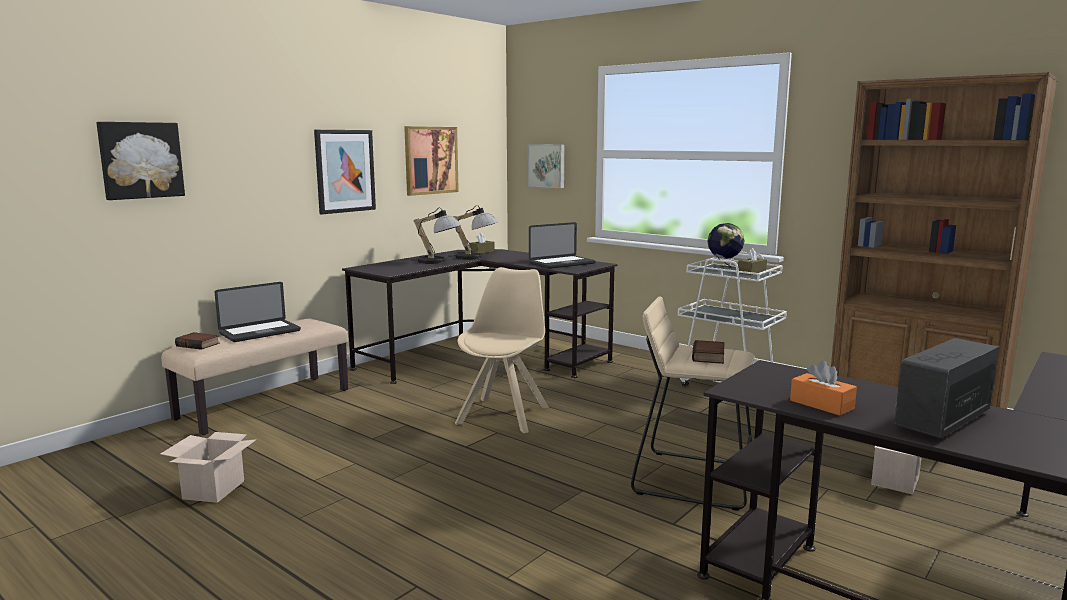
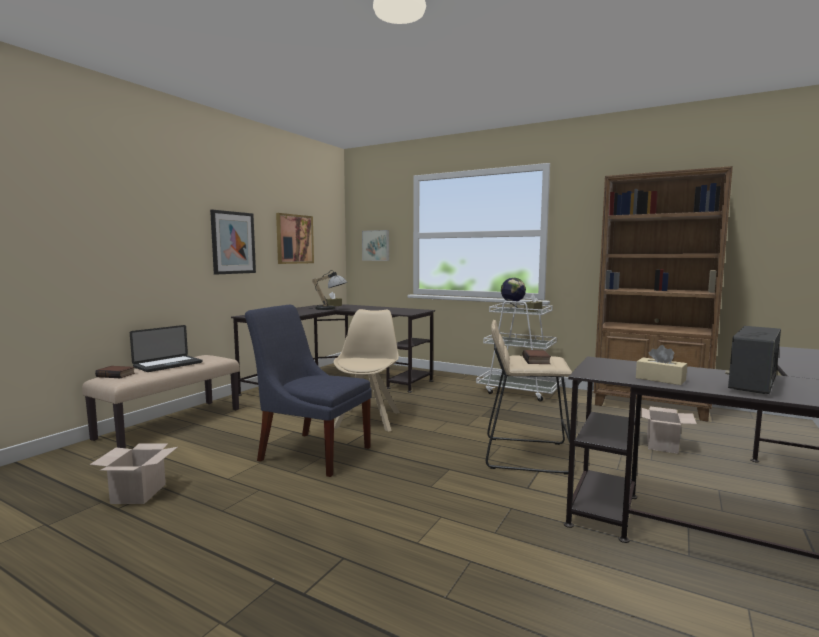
camera: 10 degrees left, 5 degrees down
(140, 160) = (68, 222): picture -> none
(420, 454) = (311, 452): none -> blue chair
(438, 262) = (304, 311): table lamp -> none
(562, 263) = (396, 310): laptop -> none
(821, 404) = (660, 379): orange tissue box -> beige tissue box

